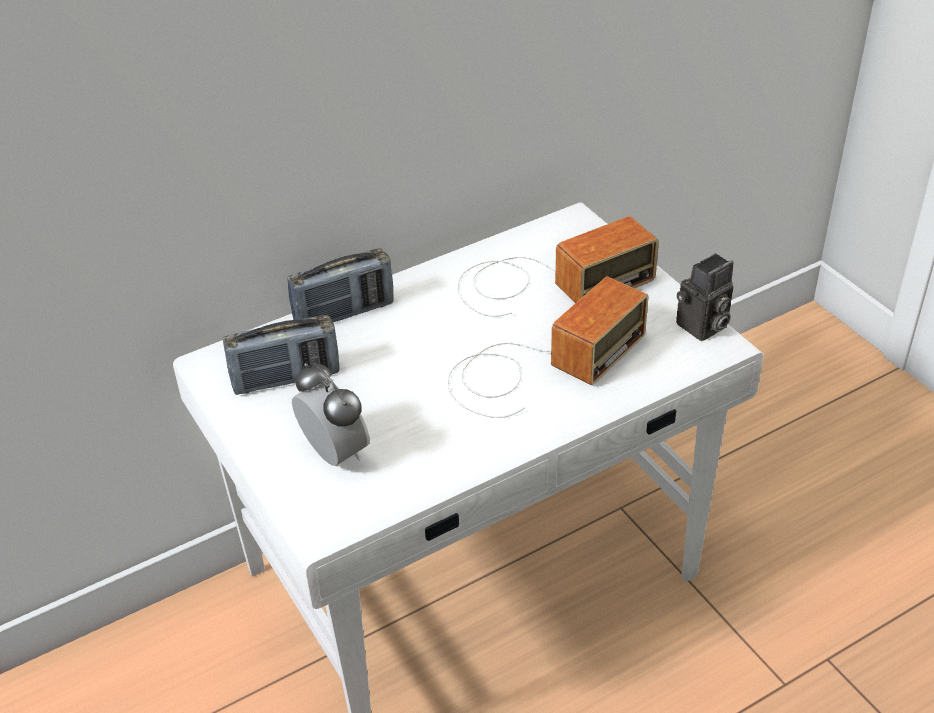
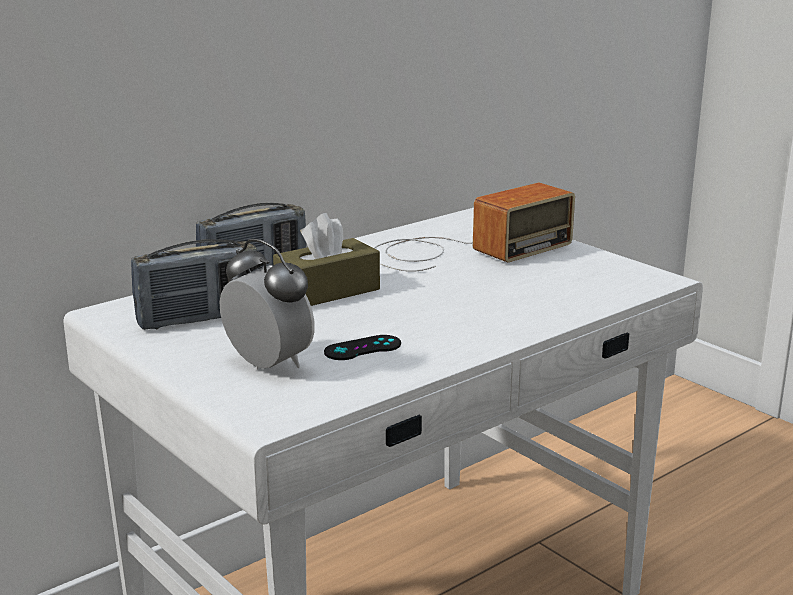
camera: 10 degrees left, 20 degrees down
(406, 343) = (327, 291): none -> brown tissue box
(419, 435) = (362, 348): none -> black game controller
(539, 366) = (477, 298): radio -> none
(702, 327) = (633, 269): camera -> none

